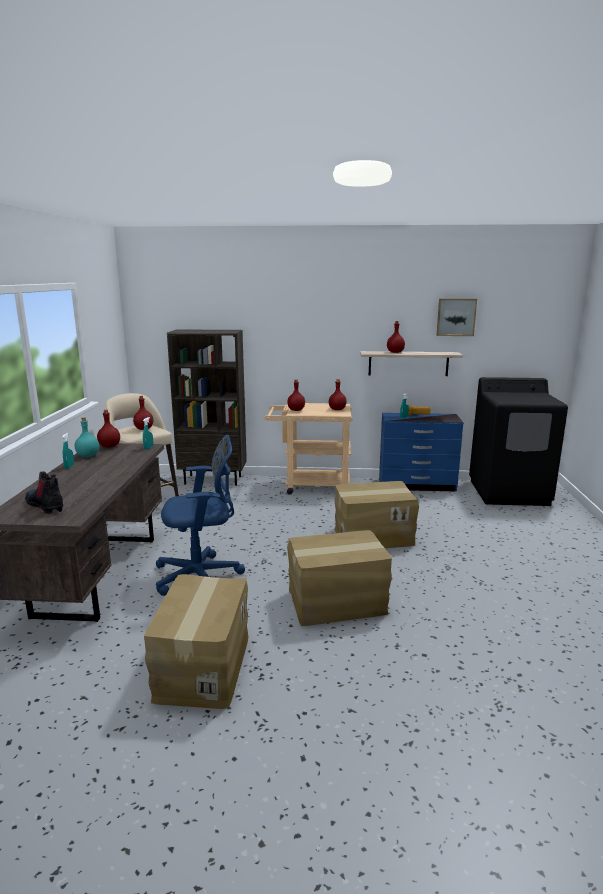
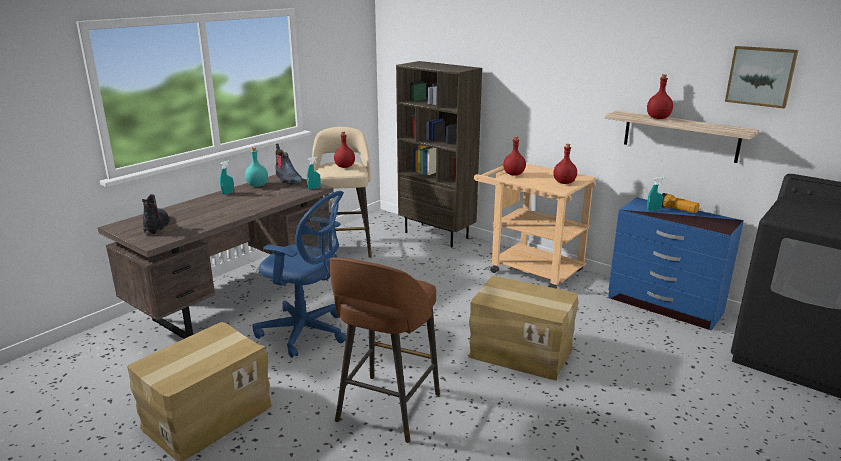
camera: 35 degrees right, 5 degrees up
(109, 446) = (288, 179): red bottle -> boot
(337, 603) = (386, 409): cardboard box -> brown stool

